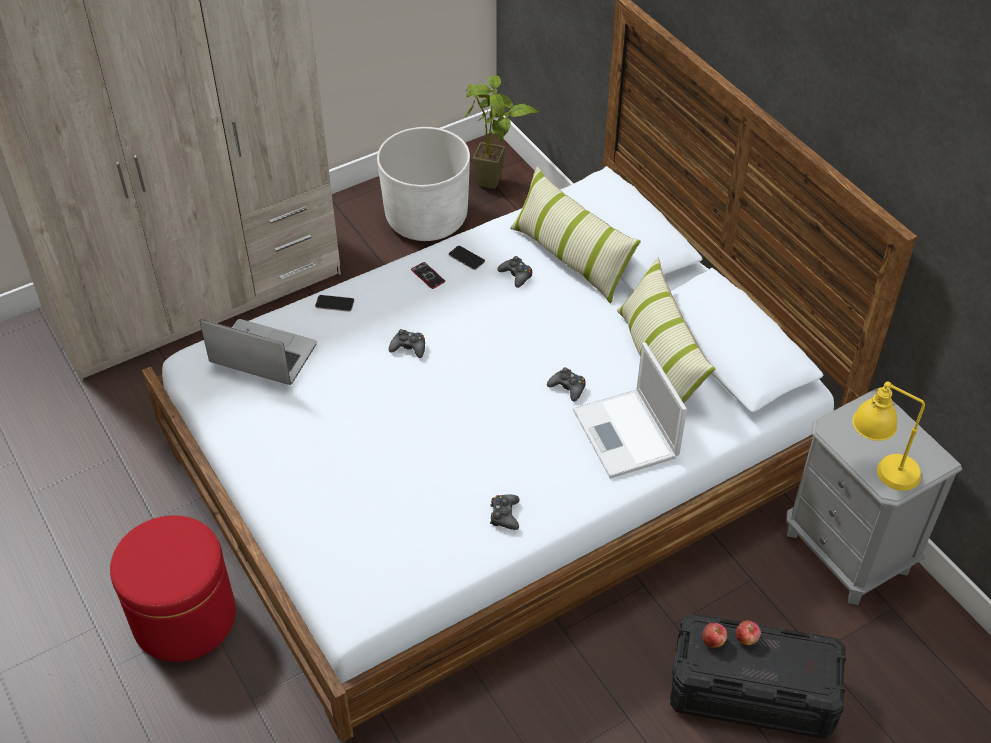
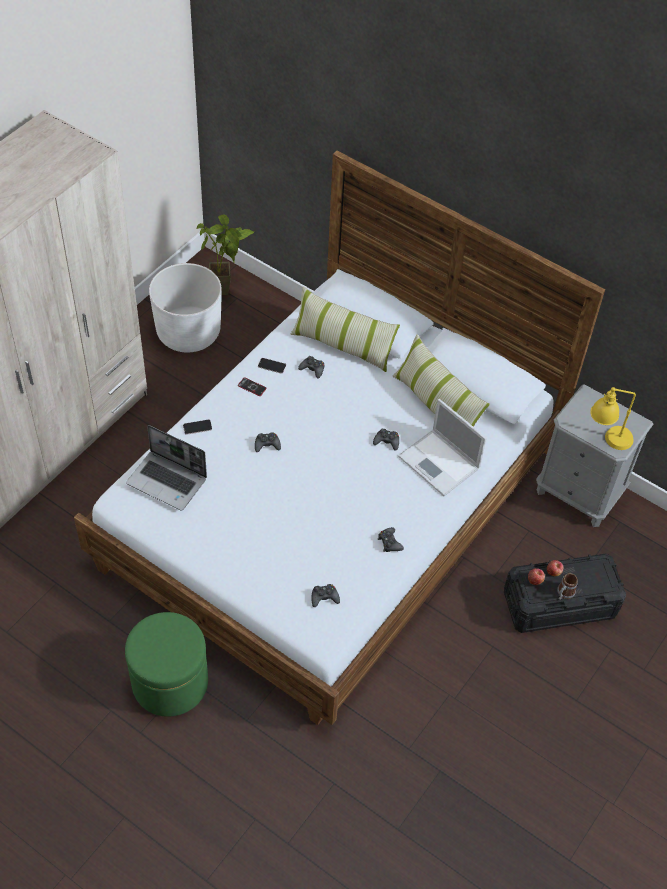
camera: 25 degrees left, 5 degrees up
(184, 617) = (170, 682): red ottoman -> green ottoman
(262, 355) = (168, 481): laptop -> laptop turned 150 degrees counterclockwise
(379, 557) = (324, 597): none -> black game controller
(747, 674) = (564, 594): none -> mug

